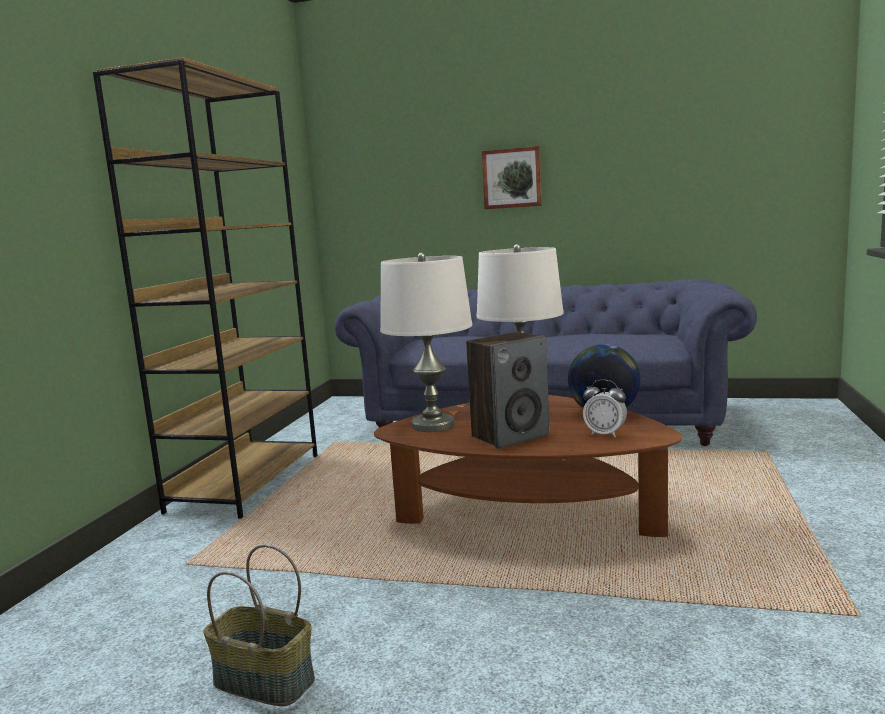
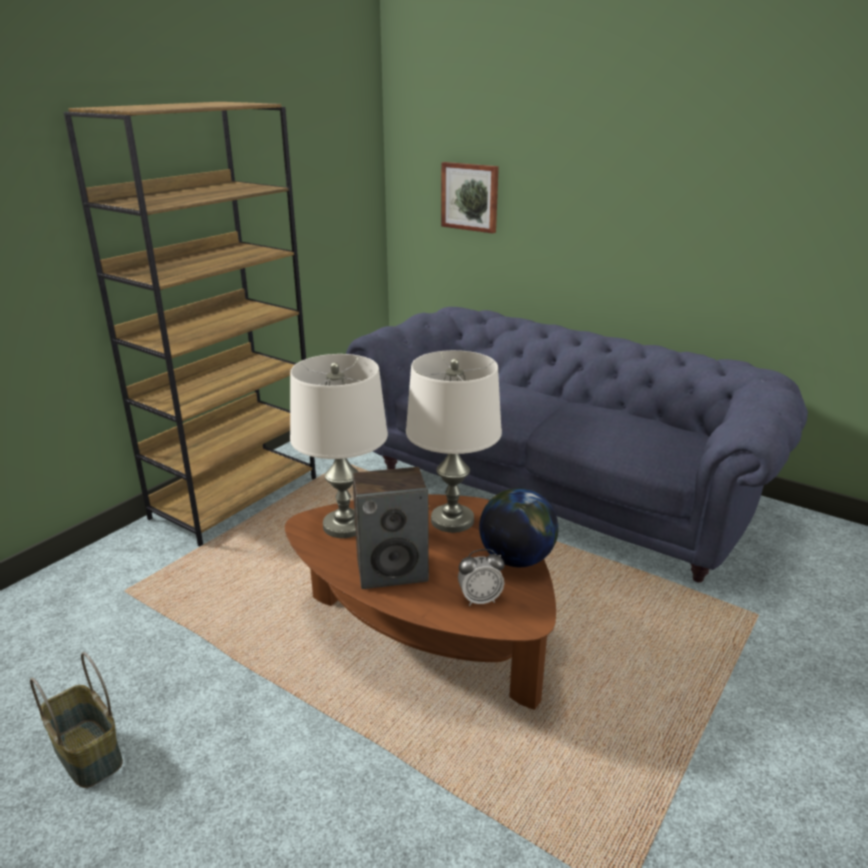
camera: 20 degrees right, 15 degrees up
(512, 178) = (591, 195): picture -> picture (470, 197)
(605, 434) = (480, 599): alarm clock -> alarm clock turned 60 degrees counterclockwise

